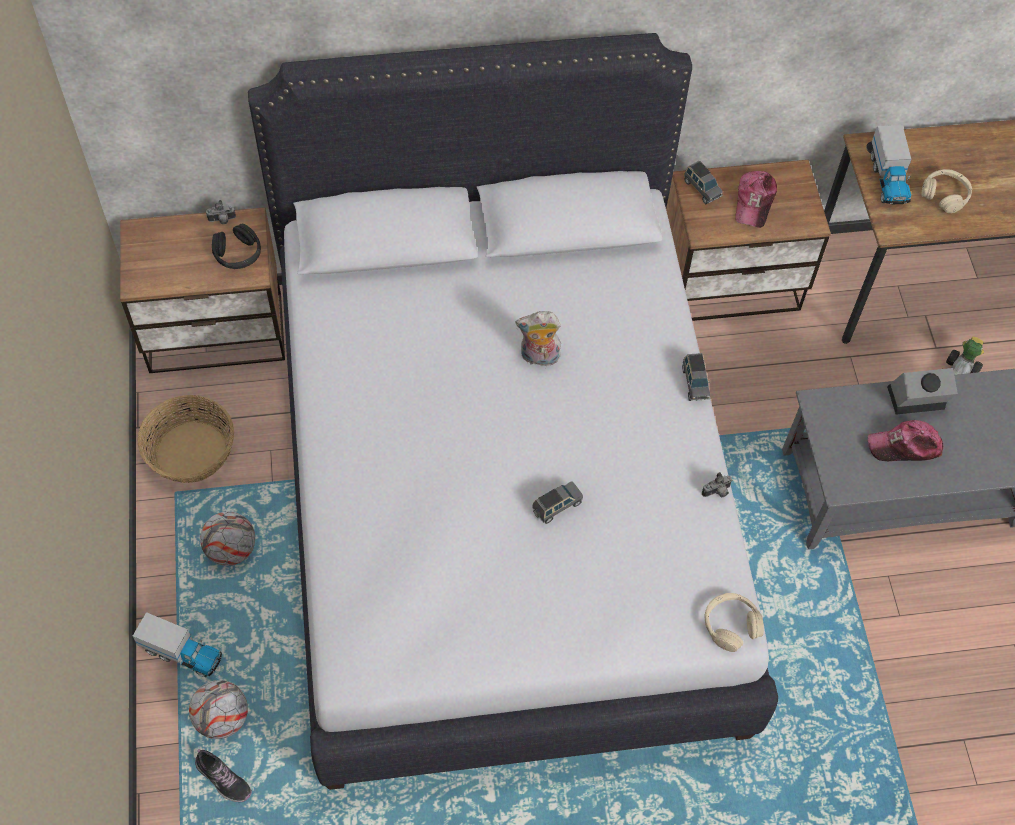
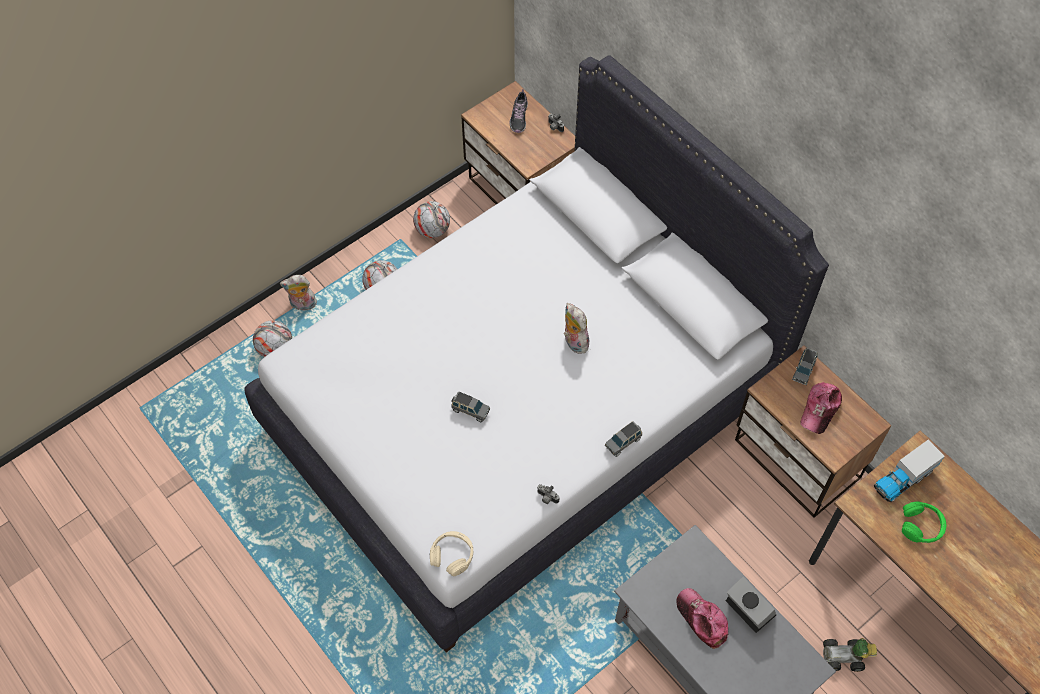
camera: 60 degrees right, 0 degrees up
(182, 653) = (302, 305): toy truck -> plush toy
(191, 451) = (432, 230): basket -> football
(223, 779) = (240, 372): shoe -> shoe (519, 117)
(238, 254) = (536, 149): black headphones -> none
(754, 202) = (820, 409): cap -> cap turned 45 degrees counterclockwise
(945, 195) = (921, 526): beige headphones -> green headphones

